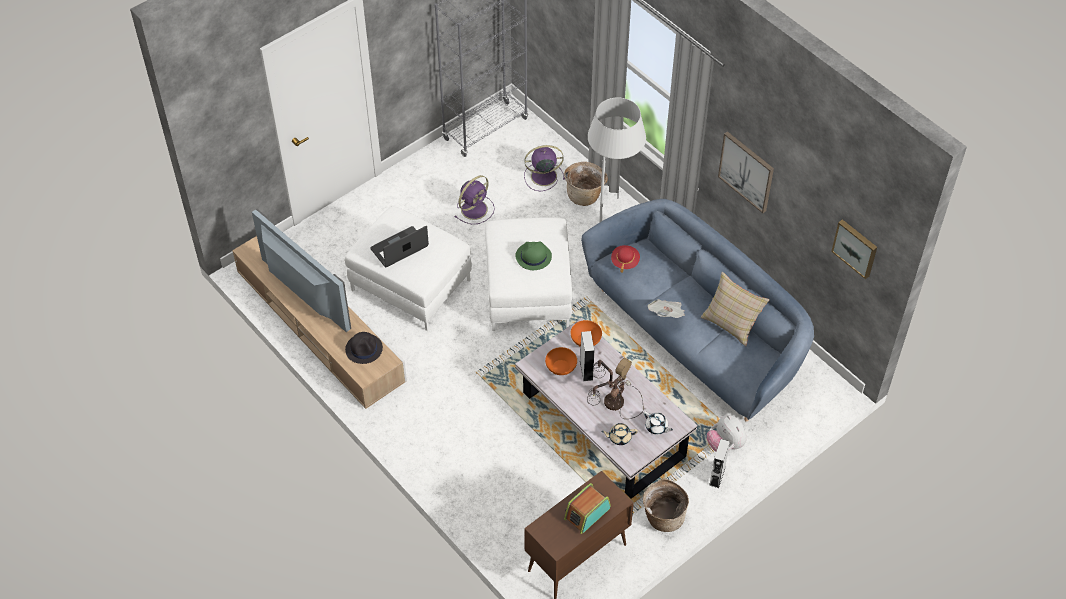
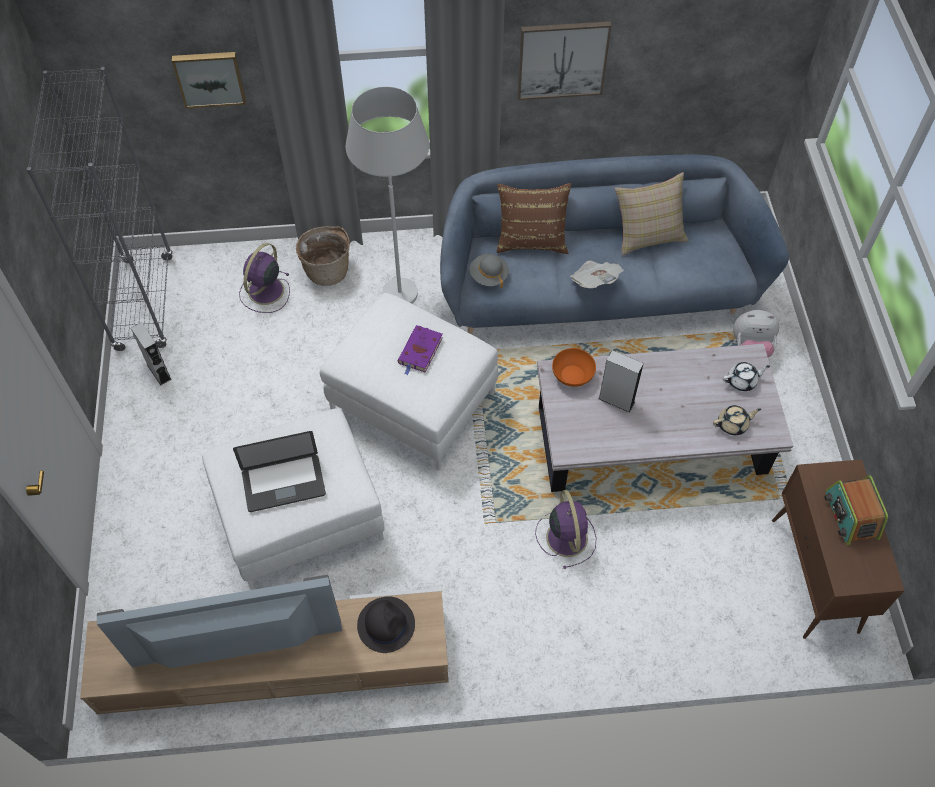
camera: 55 degrees left, 5 degrees up
(399, 248) = (283, 483): laptop -> laptop turned 105 degrees counterclockwise
(475, 209) = (249, 382): purple fan -> purple fan (566, 536)
(533, 257) = (420, 352): green hat -> purple book
(561, 367) = (593, 422): orange bowl -> none
(612, 402) = (679, 402): table lamp -> none
(619, 437) = (733, 424): beige teapot -> beige teapot turned 135 degrees counterclockwise
(625, 261) = (489, 276): red hat -> grey hat
(663, 516) = (808, 457): basket -> none
(671, 266) = (532, 239): none -> brown pillow
(717, 476) = (787, 379): grey speaker -> grey speaker (159, 372)
(855, 248) = (757, 32): picture -> picture (210, 78)

